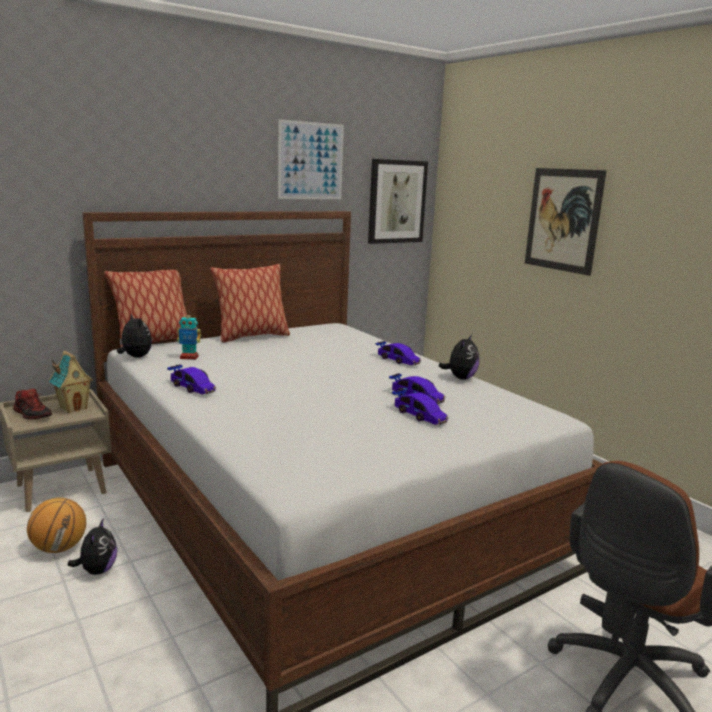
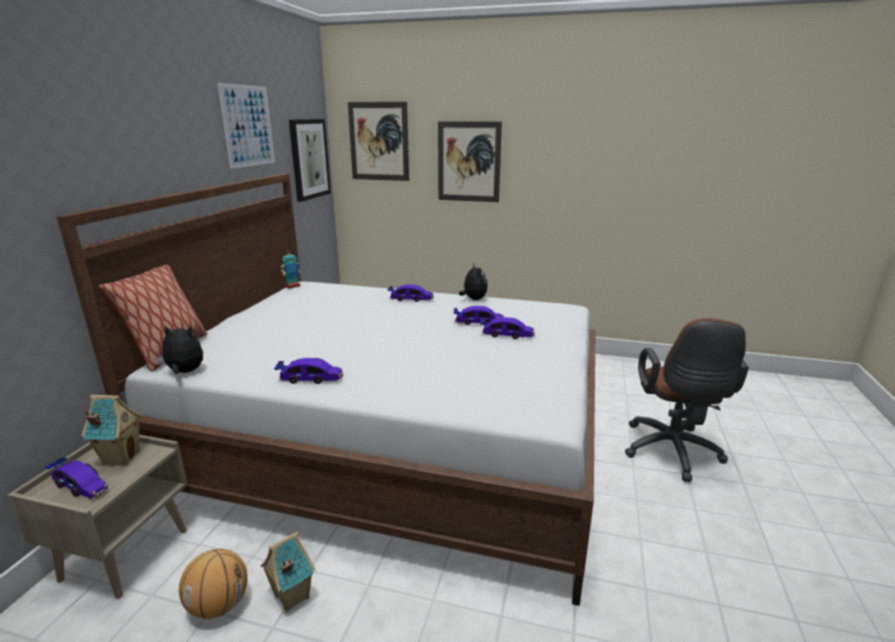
camera: 40 degrees left, 5 degrees up
(33, 414) = (80, 485): shoe -> toy car
(97, 570) = (291, 597): plush toy -> toy house
(189, 357) = (242, 353): toy robot -> toy robot (292, 286)
(251, 336) = (256, 315): pillow -> none
(477, 189) = (379, 141): none -> picture

